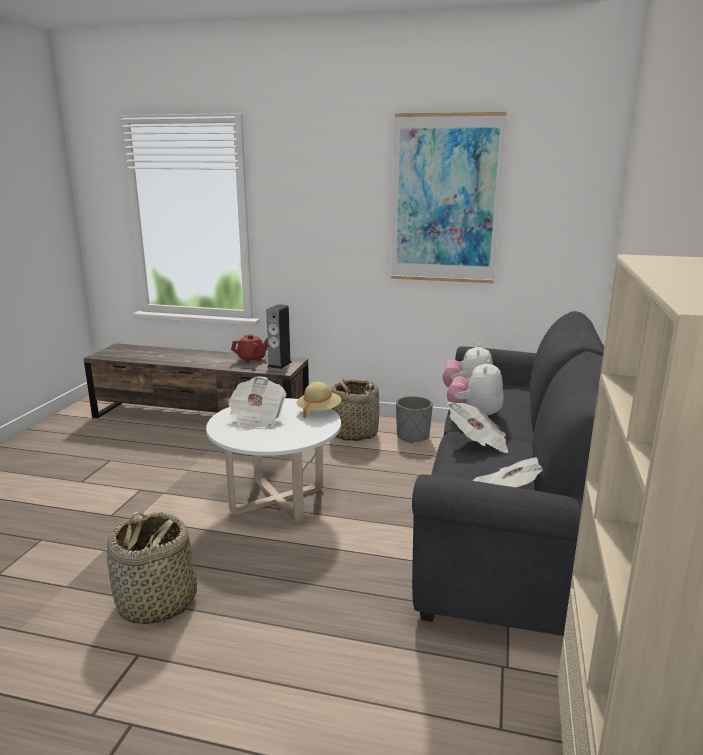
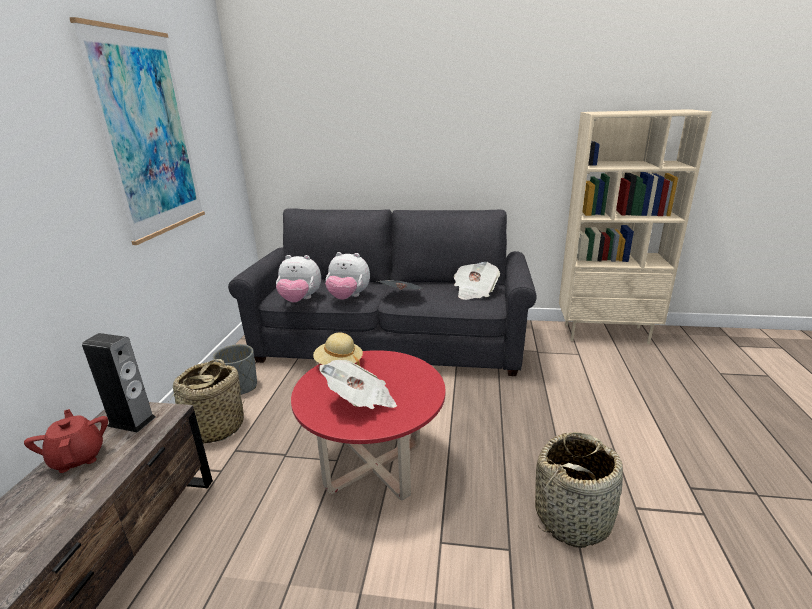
camera: 95 degrees left, 5 degrees up
(277, 500) = (374, 466): white coffee table -> red coffee table

